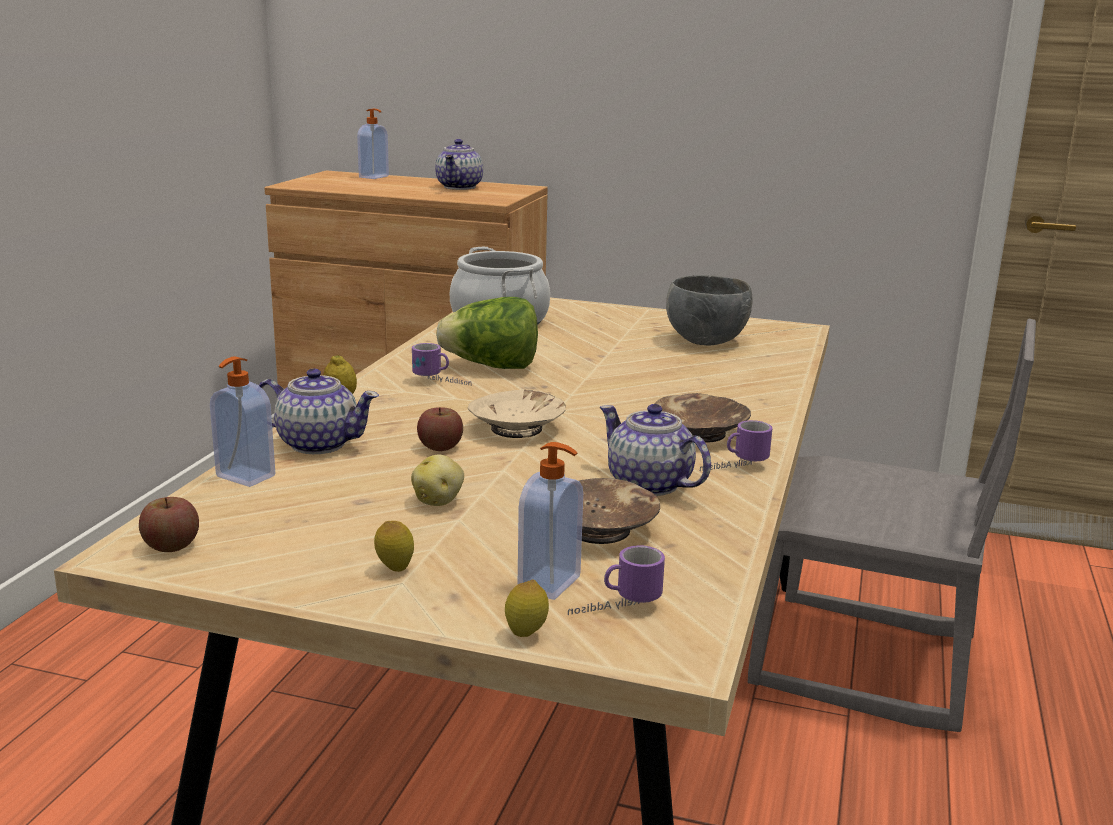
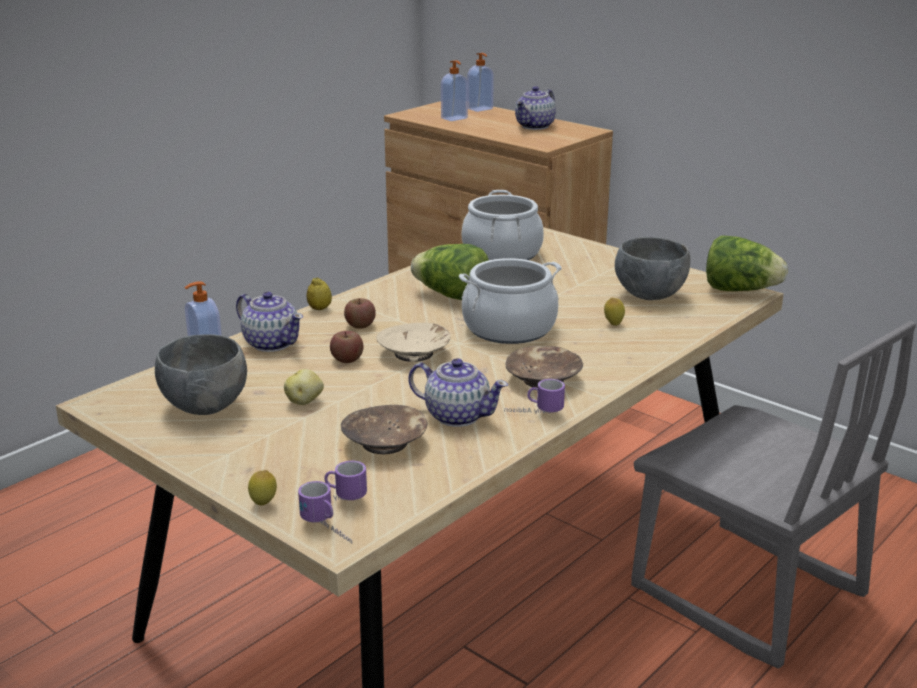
camera: 25 degrees right, 5 degrees up
(171, 546) = (125, 402): apple -> apple (360, 325)
(303, 530) = (205, 406): none -> grey bowl
(395, 569) = (232, 444): lemon -> lemon (613, 324)
(442, 382) = (401, 305): mug -> mug (328, 530)
(551, 584) = (313, 474): soap dispenser -> soap dispenser (454, 118)
(597, 389) = (509, 328): none -> cooking pot
(649, 485) = (457, 415): teapot -> teapot turned 135 degrees clockwise
(787, 327) = (740, 290): none -> lettuce

